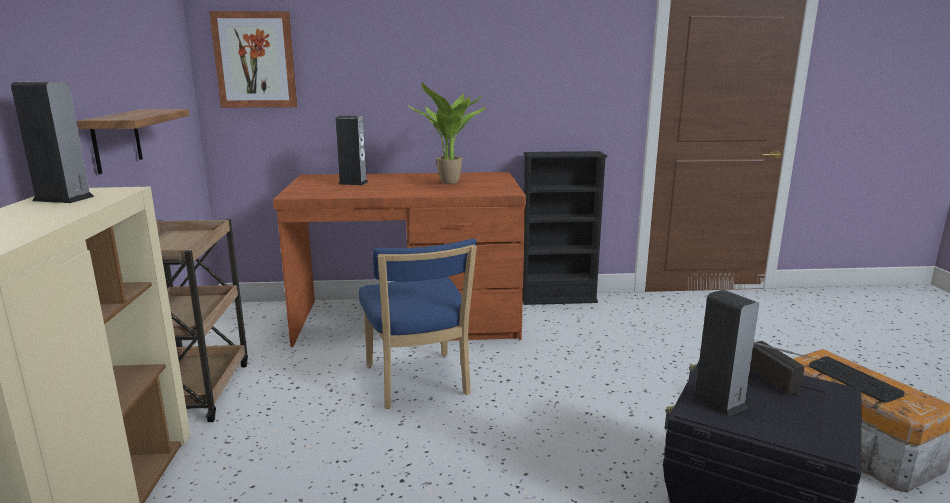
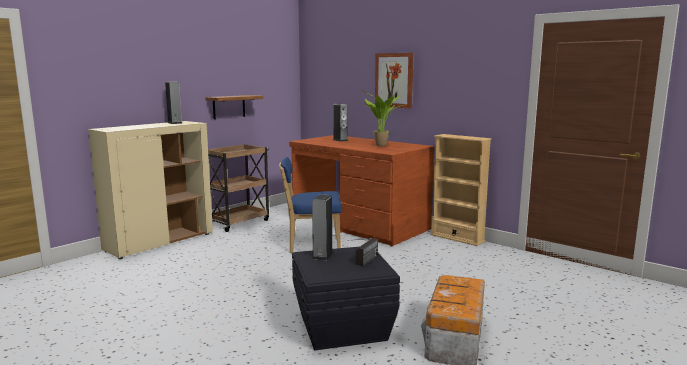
camera: 45 degrees right, 5 degrees down
(255, 60) = (321, 74): picture -> picture (394, 80)
(418, 383) = (311, 245): blue chair -> blue chair turned 60 degrees clockwise
(558, 299) = (457, 238): black bookcase -> beige bookcase
(853, 380) = (452, 291): keyboard -> none

